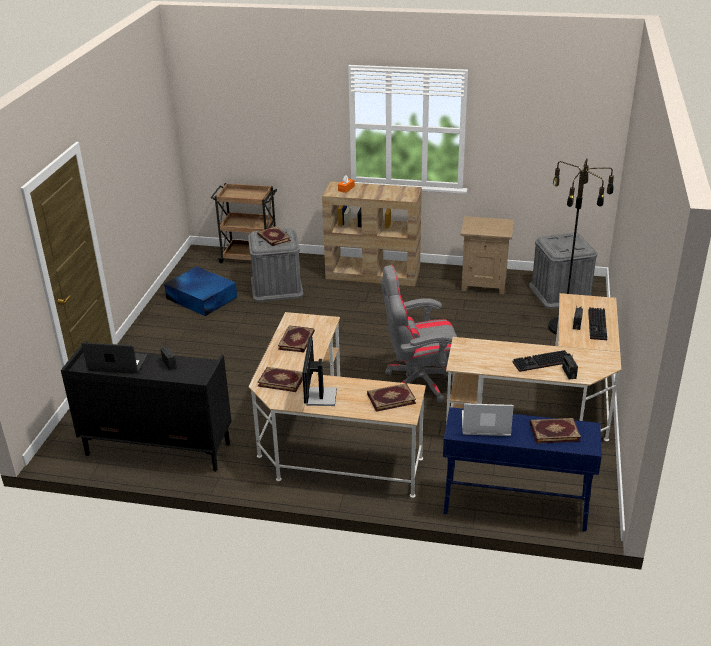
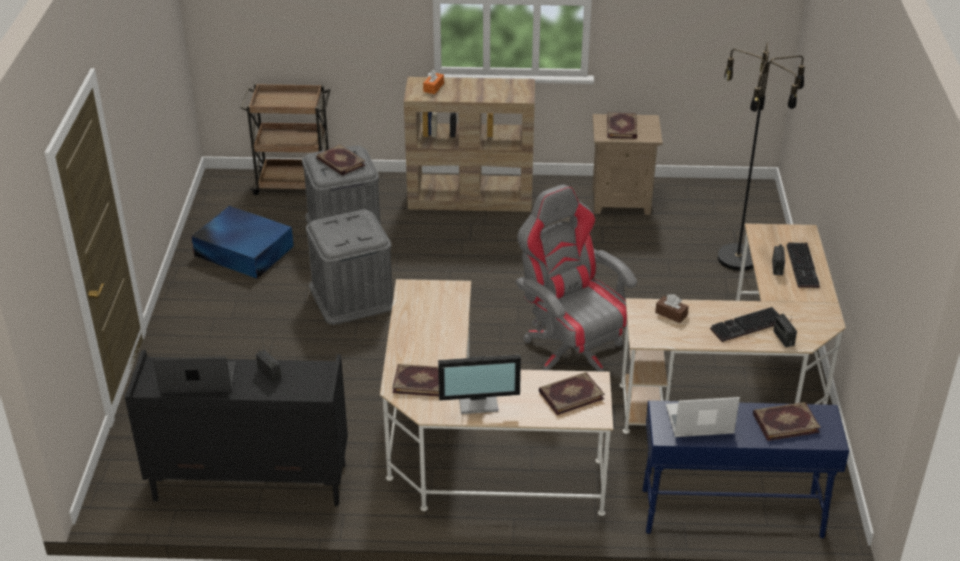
camera: 10 degrees left, 5 degrees up
(297, 340) = (425, 321): book -> book (622, 127)
(319, 397) = (478, 401): monitor -> monitor turned 90 degrees counterclockwise
(420, 382) = (573, 352): grey office chair -> grey office chair turned 75 degrees clockwise
(484, 350) = (671, 314): none -> brown tissue box
(560, 293) = (722, 208): grey storage box -> grey storage box (352, 296)

